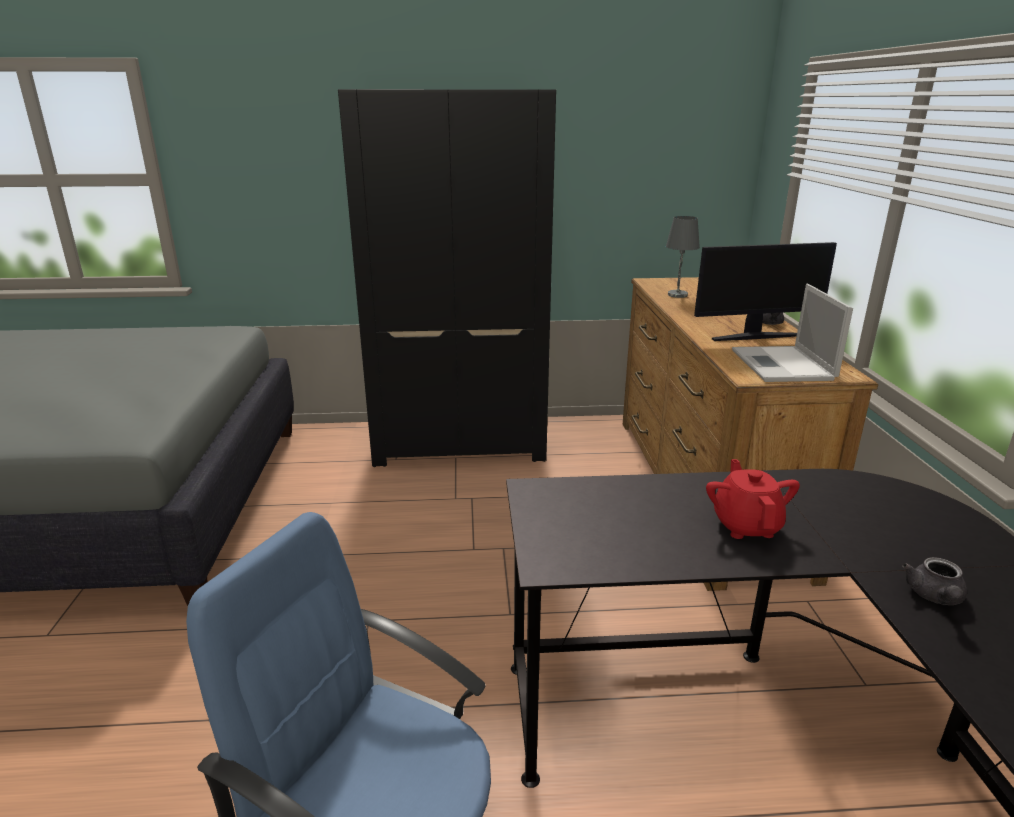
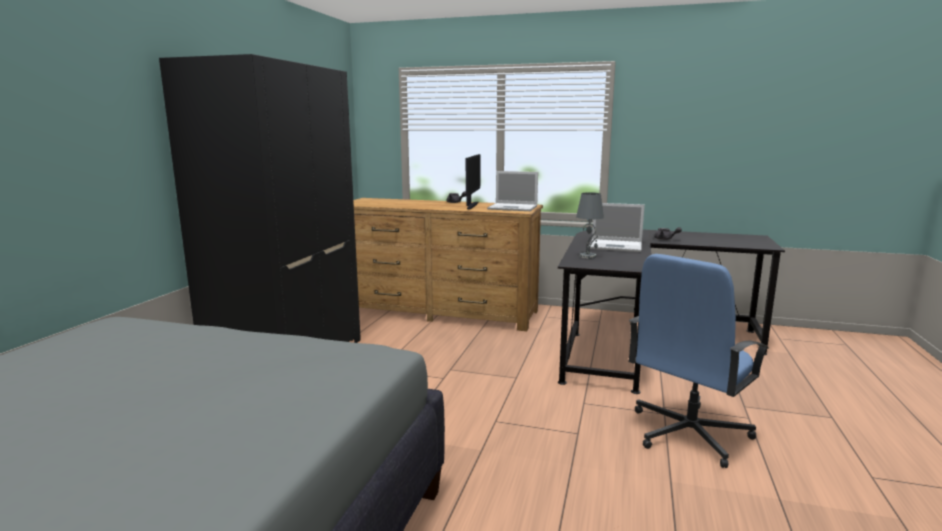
camera: 70 degrees left, 10 degrees down
(678, 295) = (385, 204): grey table lamp -> grey table lamp (588, 256)
(746, 525) = (616, 246): red teapot -> laptop

